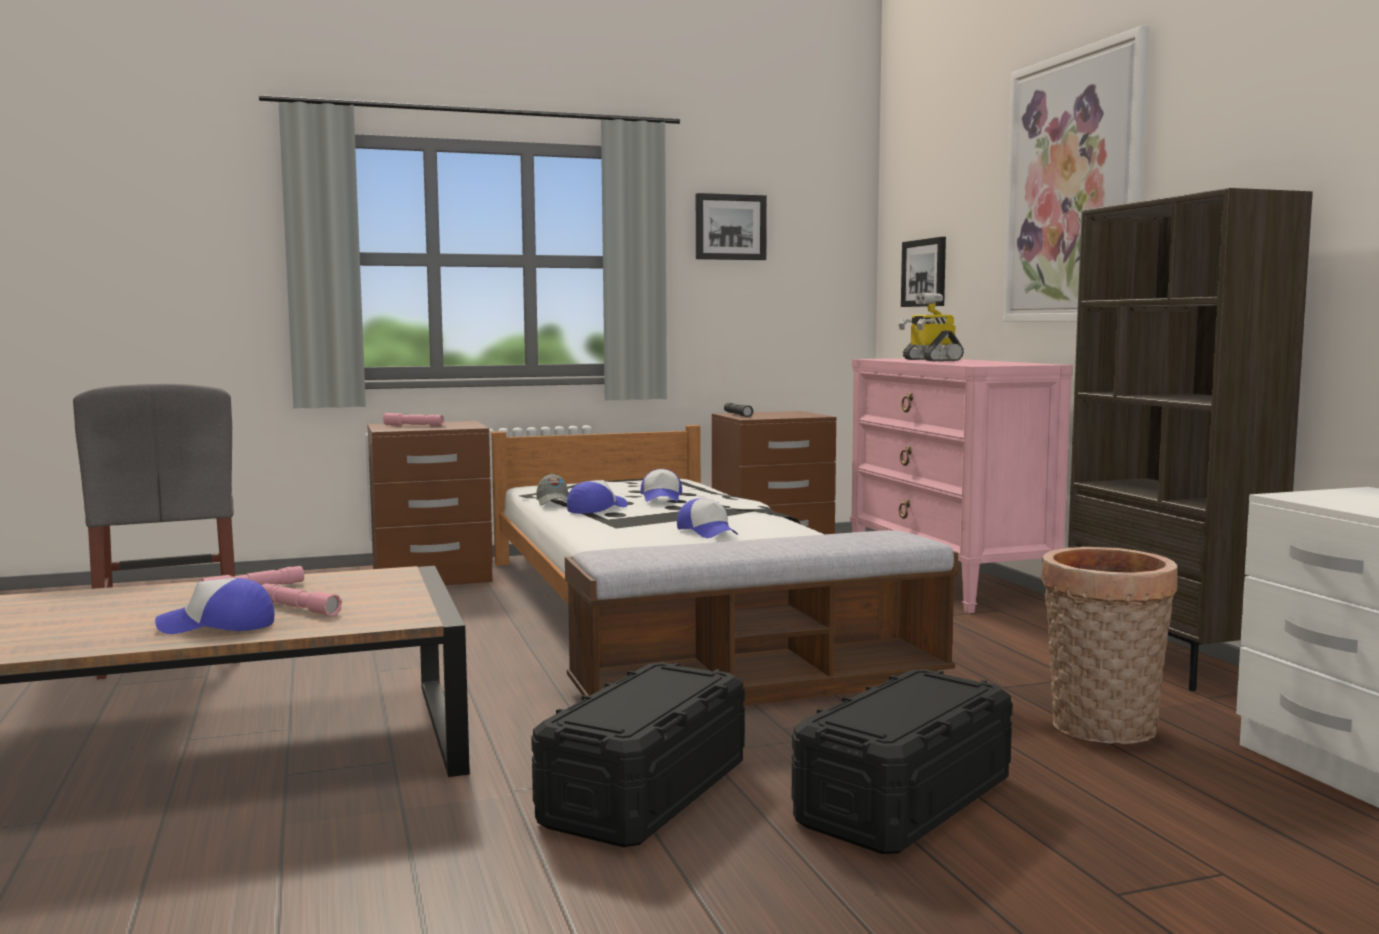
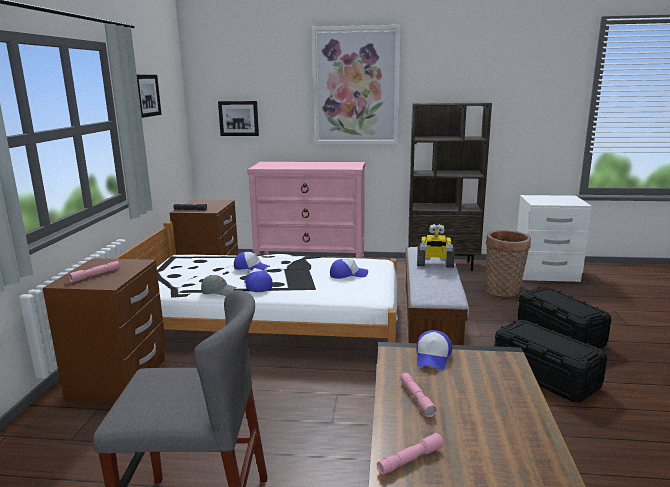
camera: 65 degrees left, 10 degrees up
(218, 626) = (509, 412): cap -> cap (433, 357)
(299, 608) = (474, 386): pink flashlight -> pink flashlight (410, 460)
(930, 360) = (293, 165): toy robot -> toy robot (434, 264)

